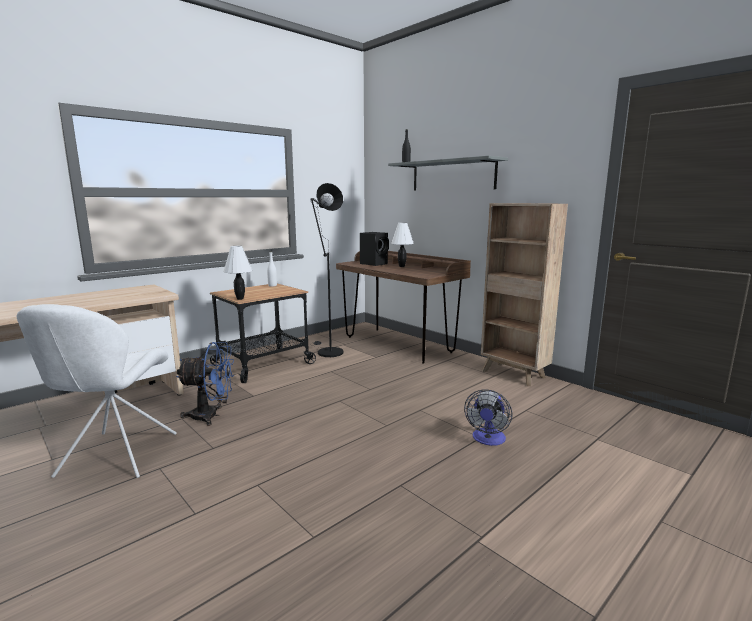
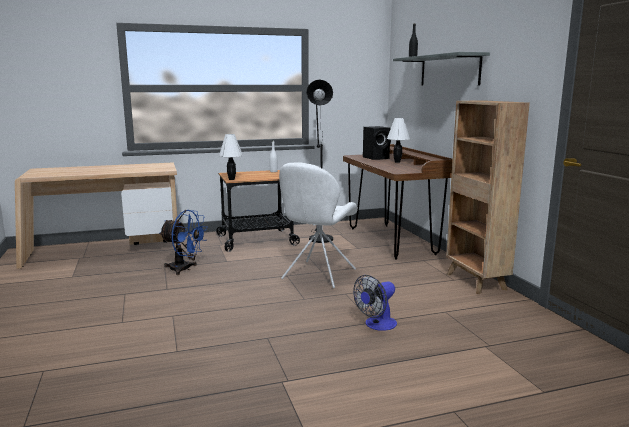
camera: 25 degrees right, 0 degrees up
(116, 456) = (106, 282): white chair -> white chair (317, 275)

